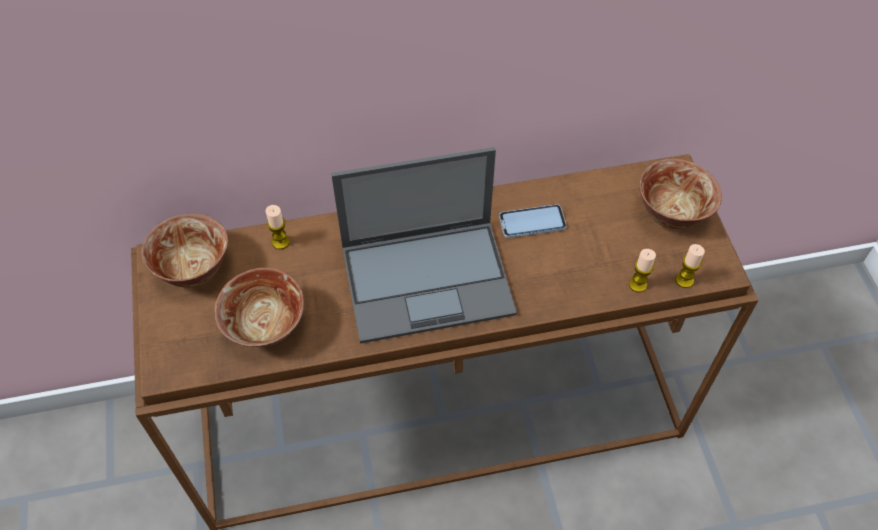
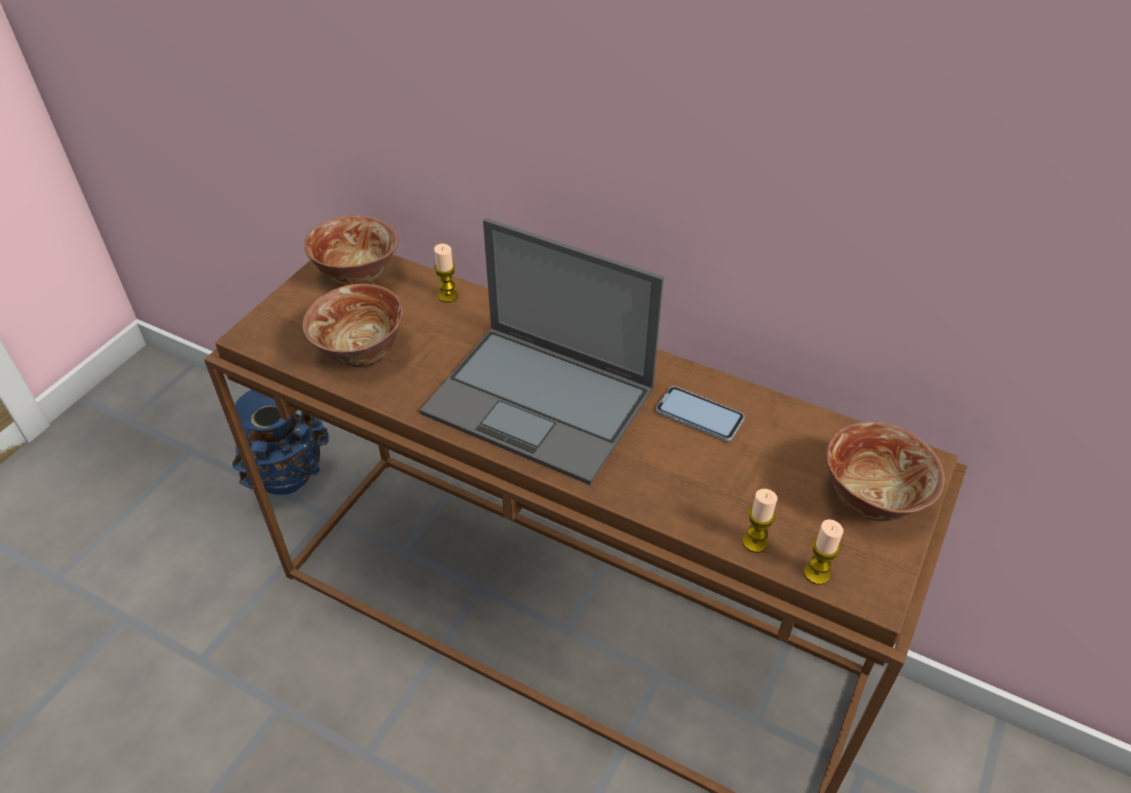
camera: 40 degrees right, 10 degrees down
(138, 462) = (289, 481): none -> blue vase

